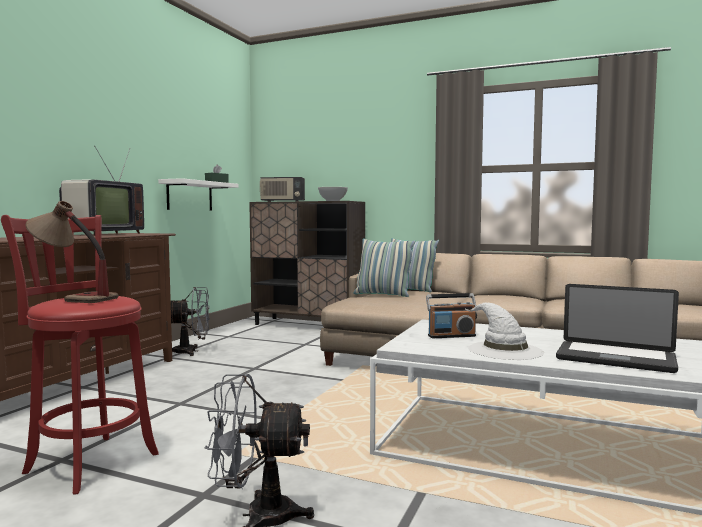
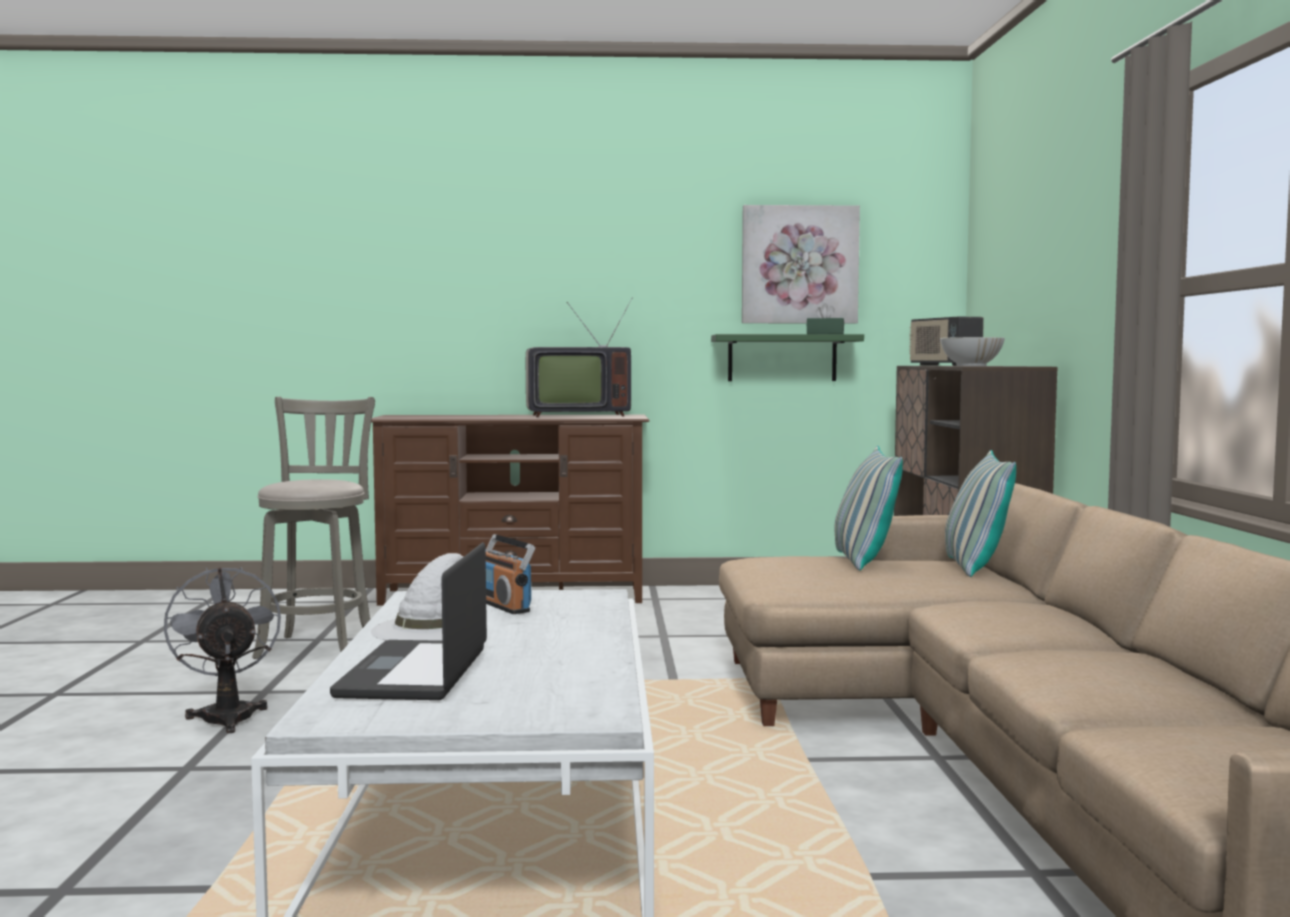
camera: 65 degrees right, 0 degrees up
(72, 298) = (310, 480): table lamp -> none
(88, 461) = (318, 646): red stool -> grey stool
(190, 196) = (782, 358): white shelf -> green shelf
(191, 351) = (694, 600): grey fan -> none
(195, 140) = (799, 265): none -> picture

